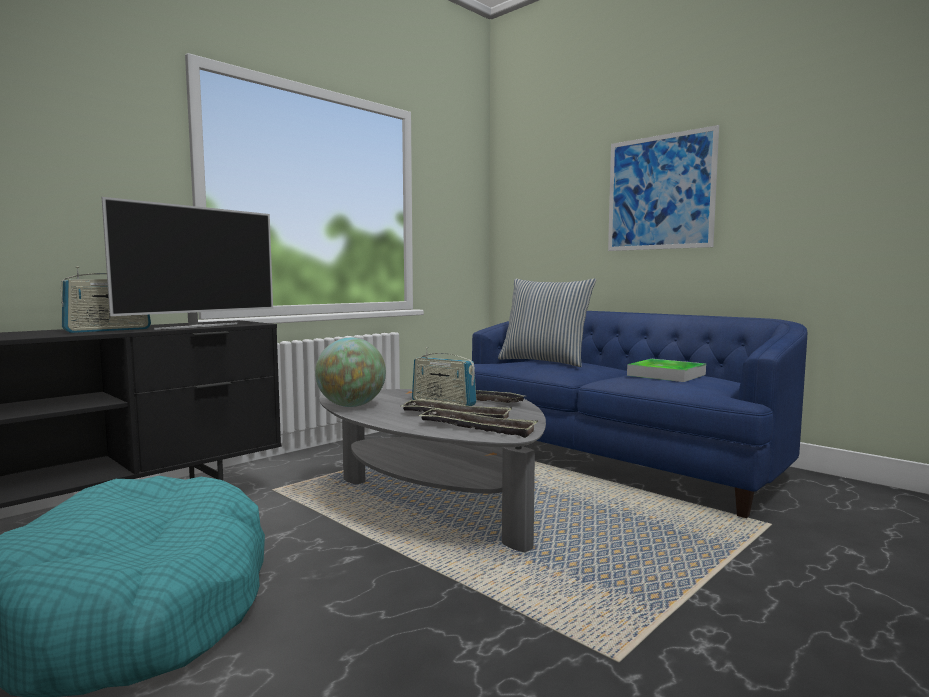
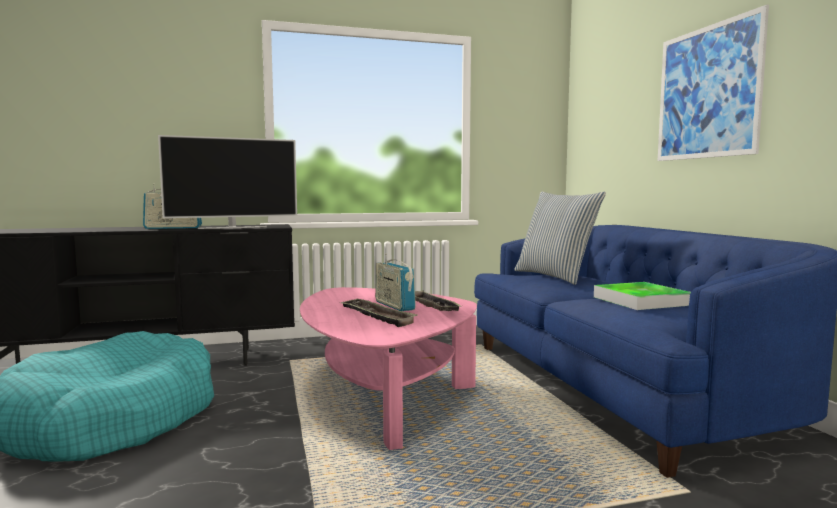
camera: 30 degrees right, 0 degrees up
(351, 406) = (325, 299): globe -> none
(436, 505) = (382, 395): grey coffee table -> pink coffee table
(476, 428) = (366, 328): tray -> none

